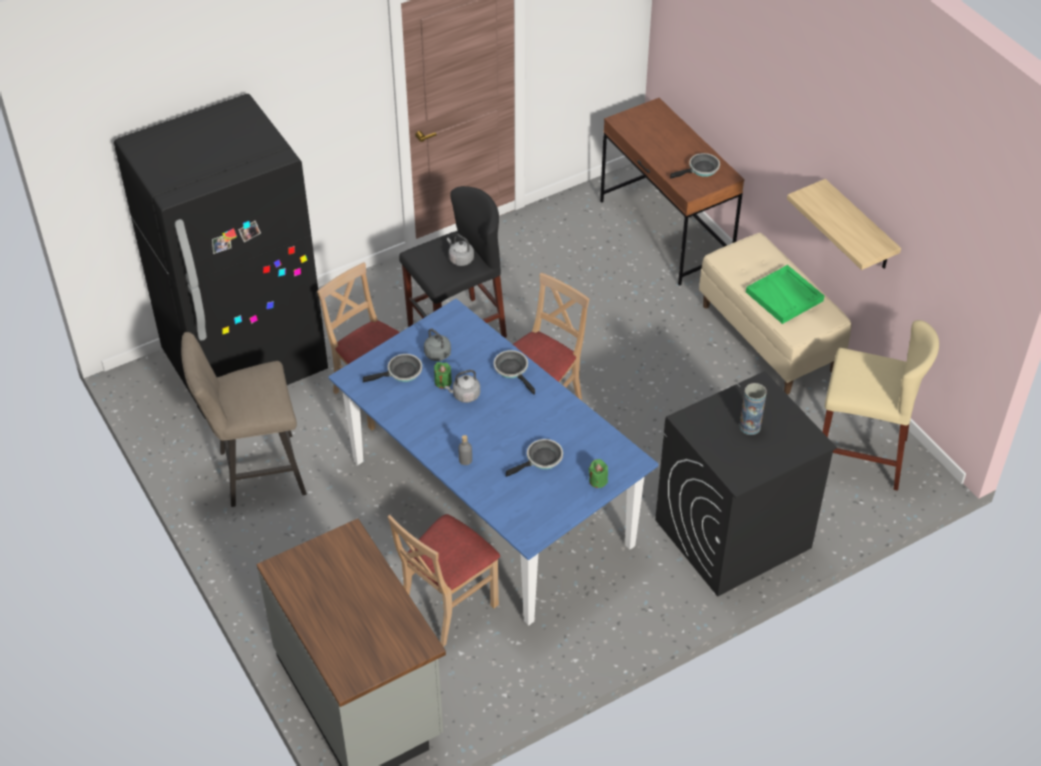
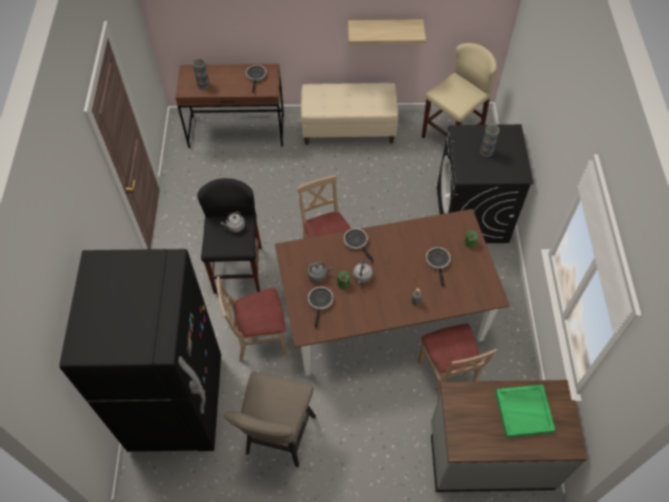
camera: 60 degrees left, 10 degrees up
(492, 502) = (384, 315): blue dining table -> brown dining table
(513, 370) = (357, 242): frying pan -> frying pan turned 60 degrees clockwise
(645, 131) = (203, 85): none -> vase
(785, 296) = (358, 99): green tray -> green tray (524, 411)

